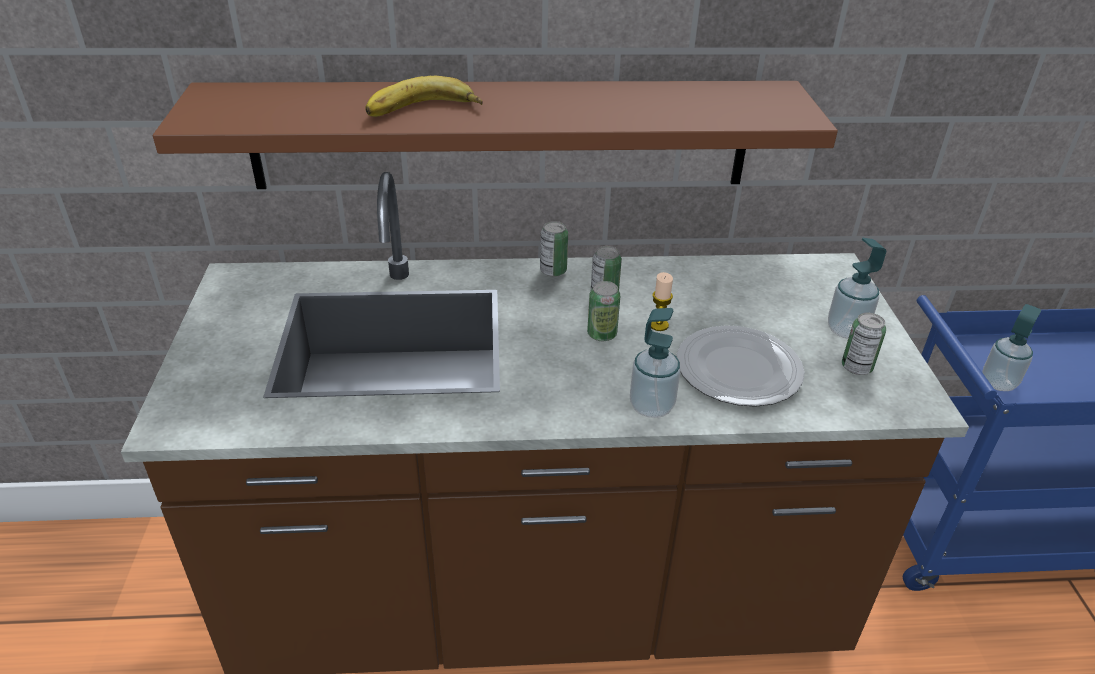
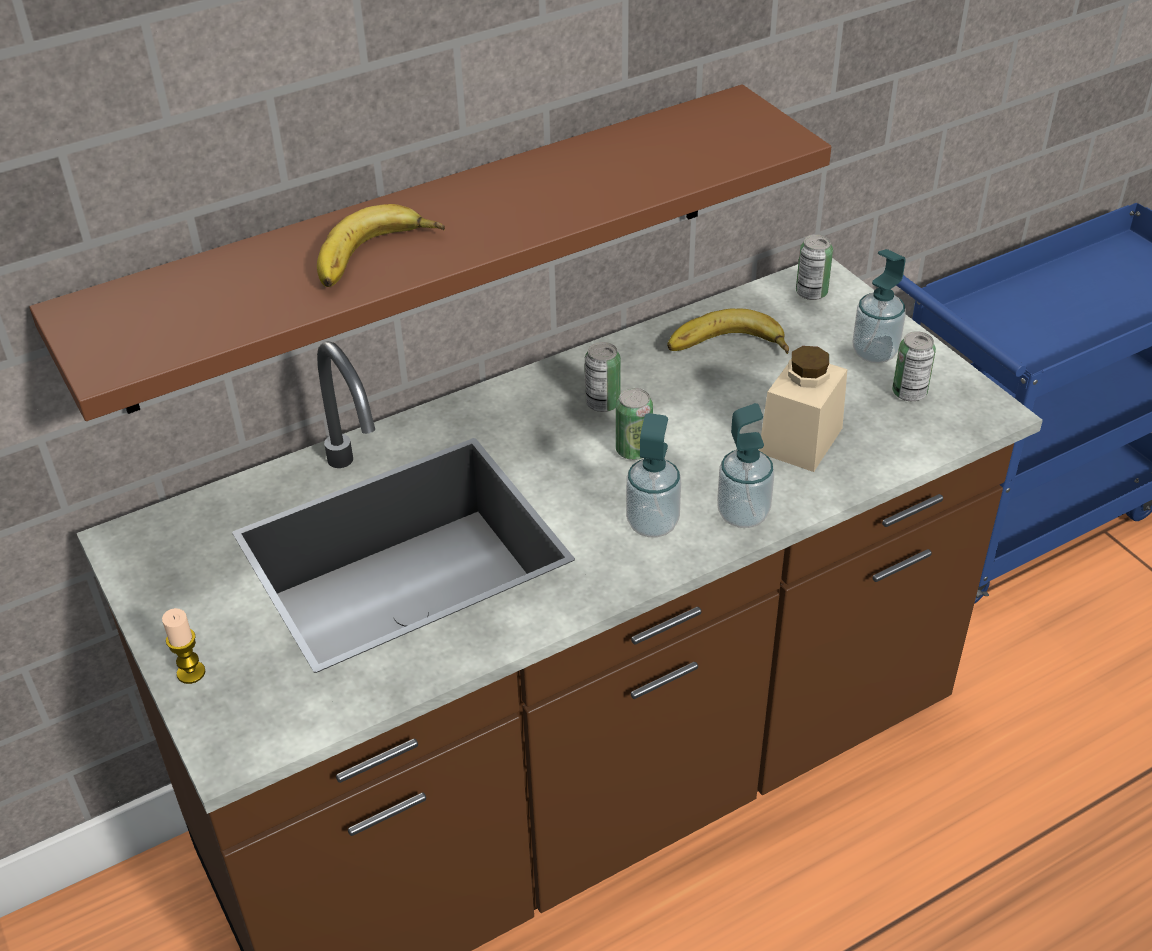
camera: 25 degrees left, 5 degrees up
(553, 271) = (521, 390): can -> can (811, 293)
(658, 325) = (685, 416): candle -> candle (191, 673)
(726, 292) = (727, 349): none -> banana
(738, 371) = (800, 440): plate -> beige jar
(998, 383) = (1006, 349): soap dispenser -> soap dispenser (652, 523)

